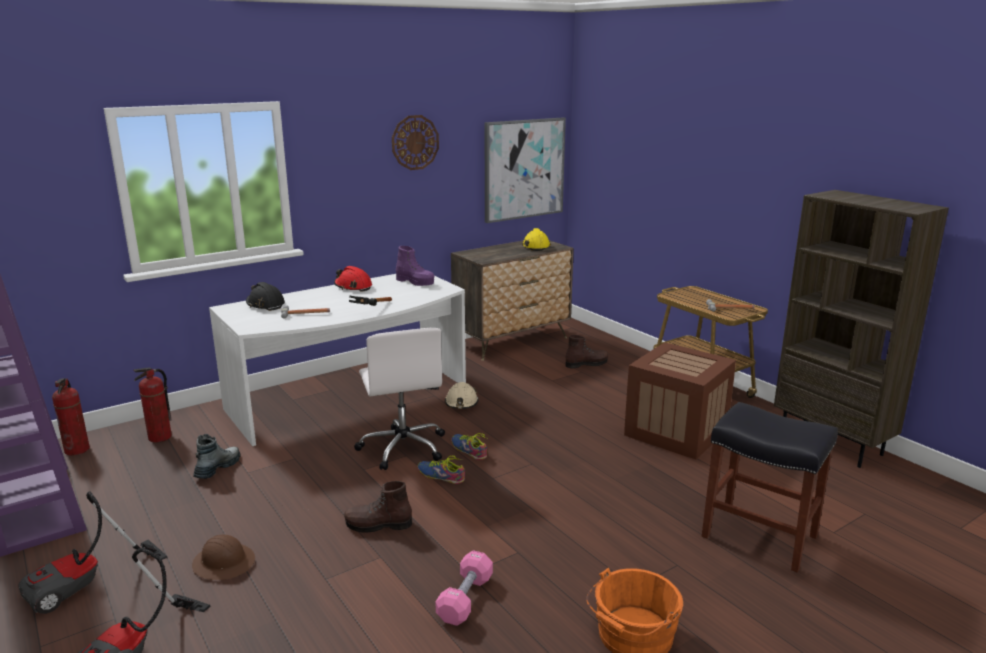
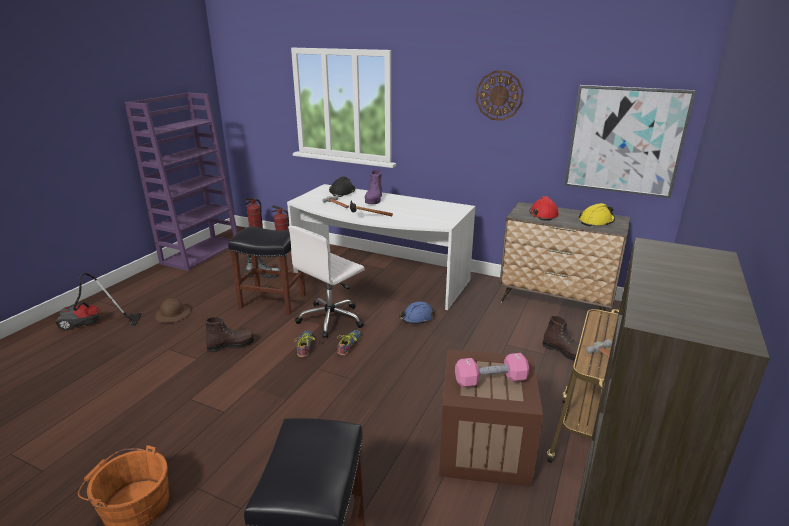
camera: 60 degrees right, 5 degrees up
(86, 586) = (143, 290): vacuum cleaner -> none
(305, 474) = (274, 301): none -> black stool
(353, 287) = (405, 200): red hard hat -> red hard hat (543, 214)
(378, 525) = (231, 345): brown boot -> brown boot turned 105 degrees clockwise
(415, 282) = (442, 212): purple boot -> purple boot (374, 200)
(461, 403) = (416, 318): beige hard hat -> blue hard hat
(465, 599) = (161, 406): pink dumbbell -> pink dumbbell (490, 380)

